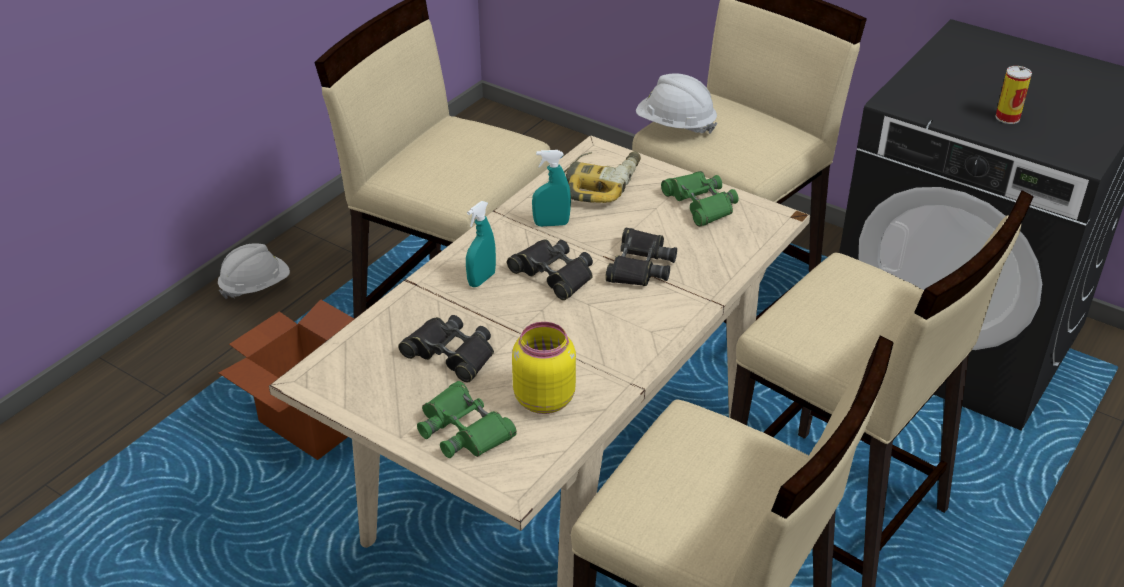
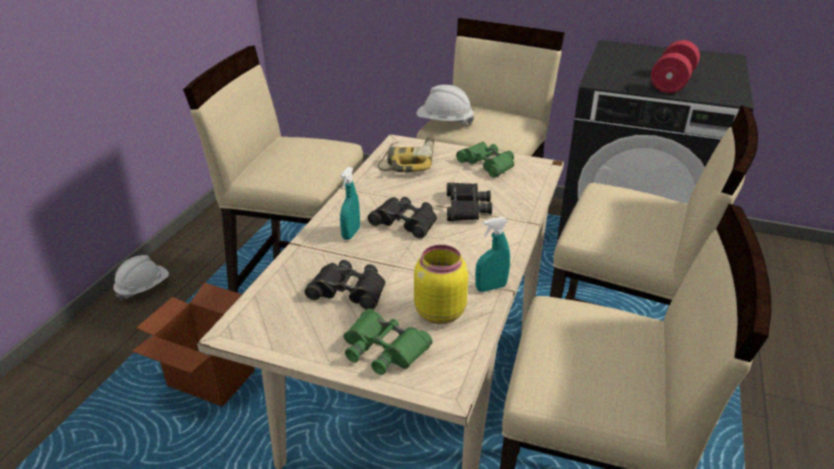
camera: 15 degrees left, 5 degrees down
(551, 224) = (387, 190): turquoise spray bottle -> turquoise spray bottle (491, 287)
(1007, 117) = (672, 83): can -> red dumbbell

